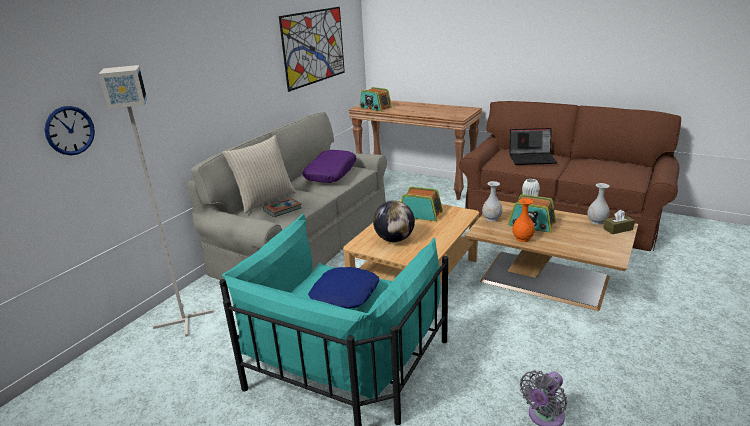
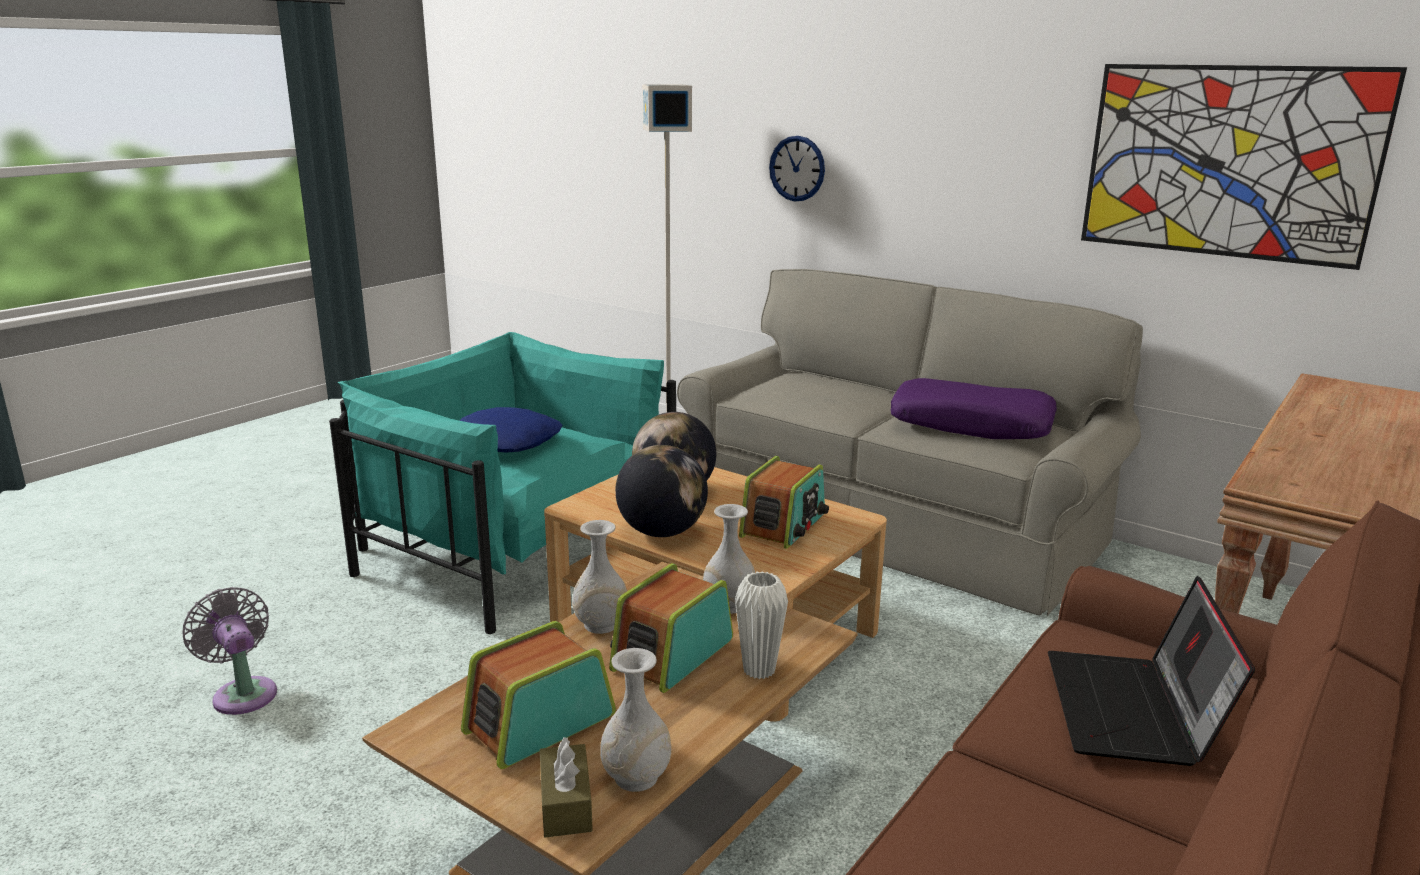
camera: 95 degrees right, 5 degrees down
(70, 130) = (676, 155): wall clock -> wall clock (797, 168)
(265, 200) = (831, 381): beige pillow -> none
(282, 209) = (782, 391): book -> none
(375, 108) = (1336, 397): radio -> radio (538, 723)
(439, 237) = (662, 532): none -> globe
(523, 239) = (601, 625): orange vase -> white vase

